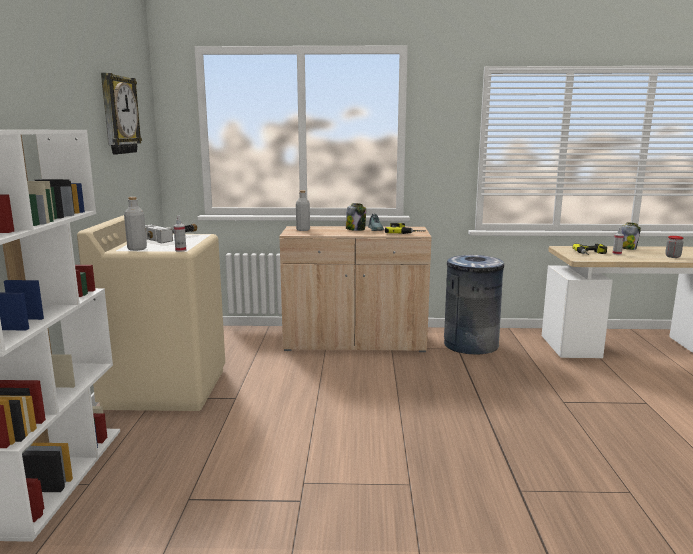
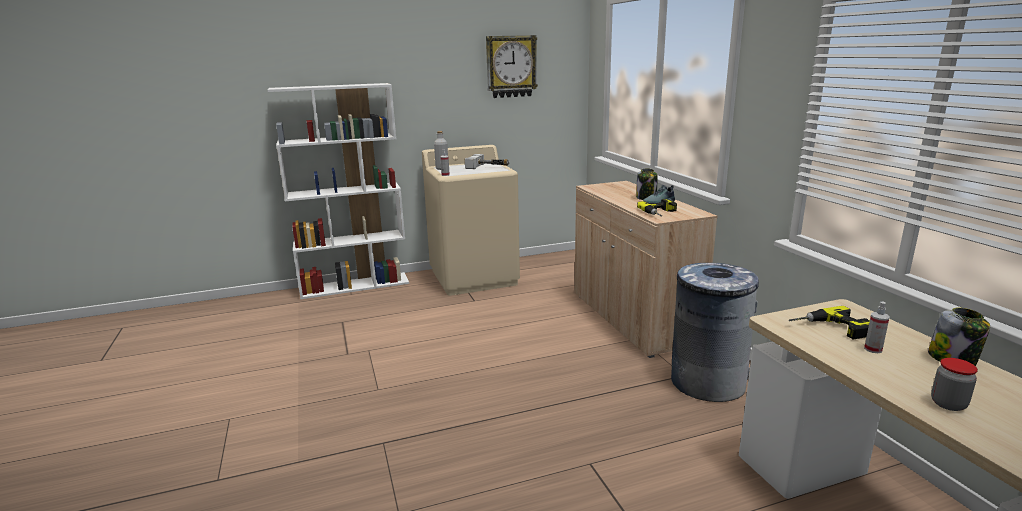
camera: 70 degrees right, 5 degrees up
(303, 230) = (613, 186): grey bottle -> none

